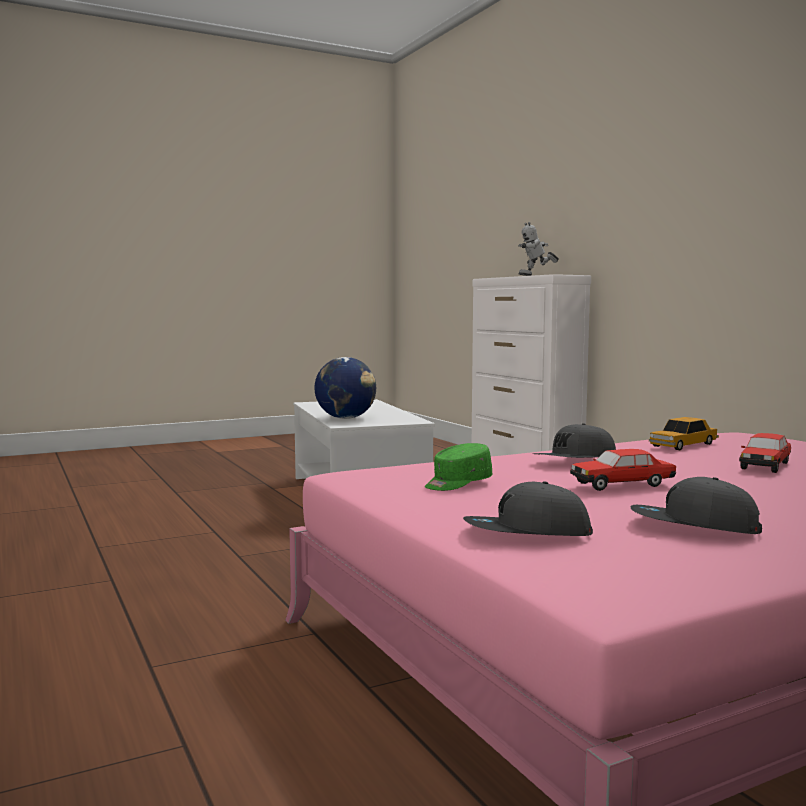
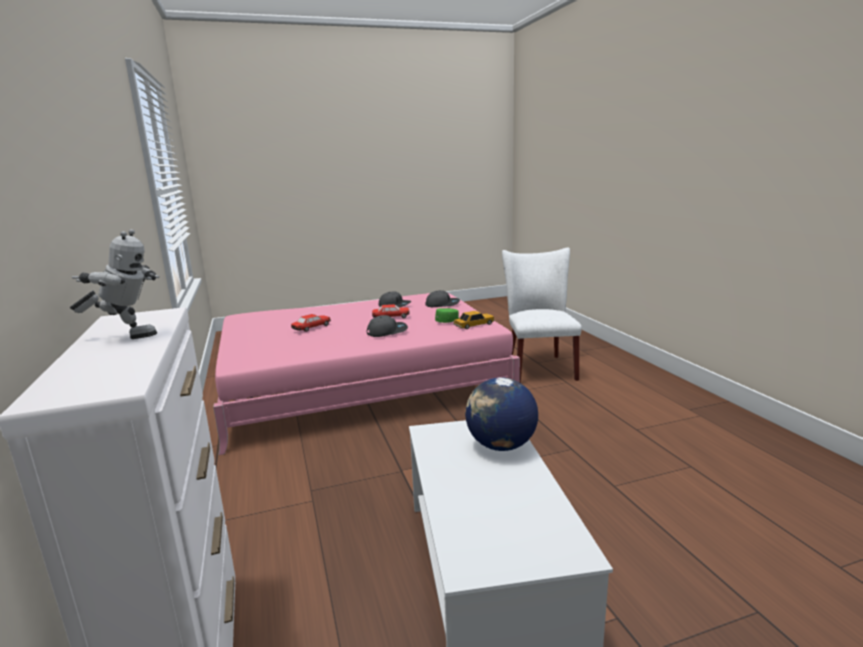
camera: 170 degrees left, 10 degrees up
(194, 721) = (538, 367): none -> white chair
(683, 445) = (304, 348): toy car -> toy car (474, 325)

